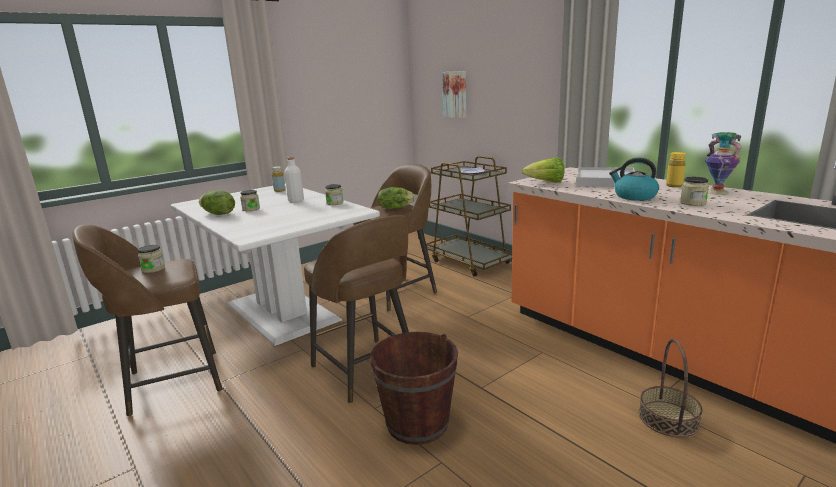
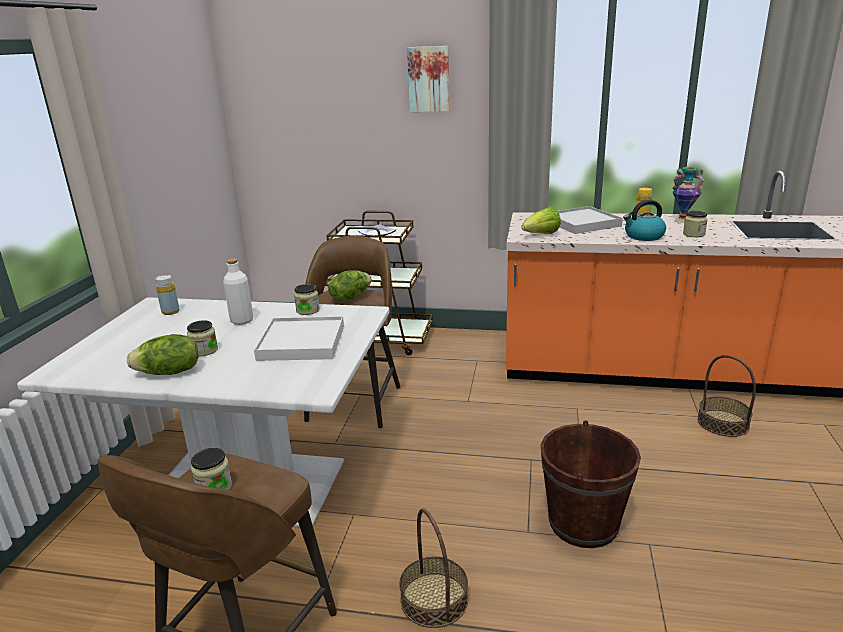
camera: 40 degrees left, 5 degrees up
(268, 412) = (434, 599): none -> basket
(295, 216) = (302, 342): none -> white tray
(366, 370) = (461, 500): brown stool -> none
(455, 94) = (318, 136): picture -> picture (429, 79)

